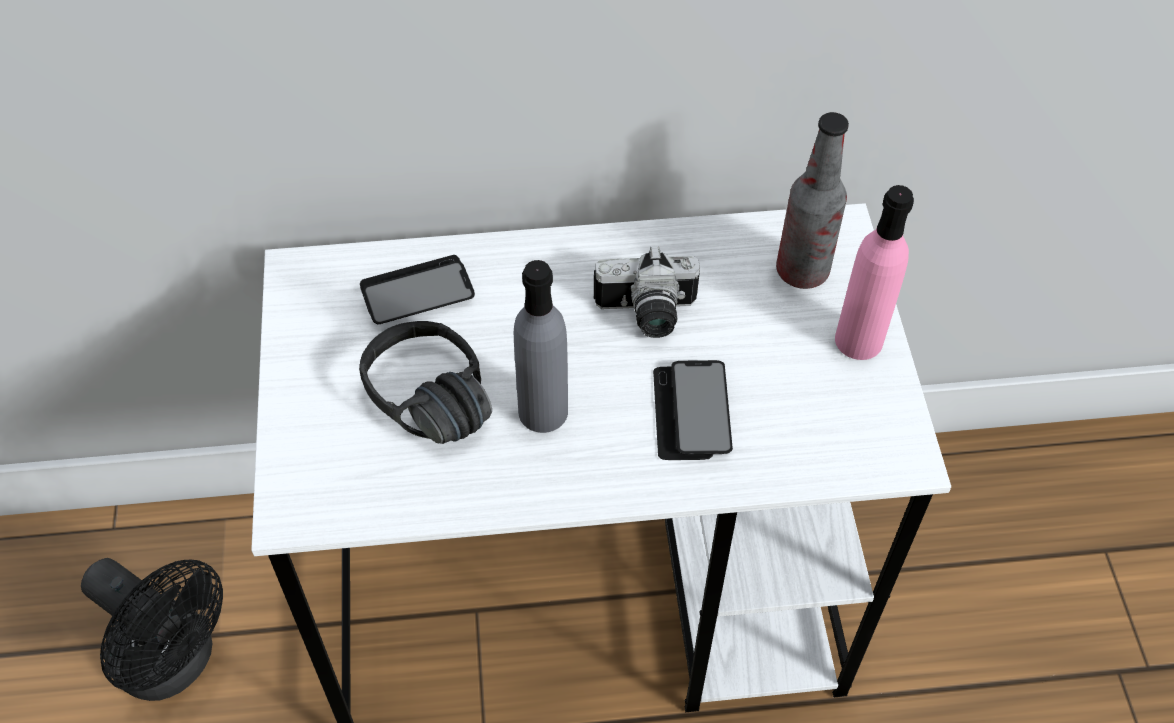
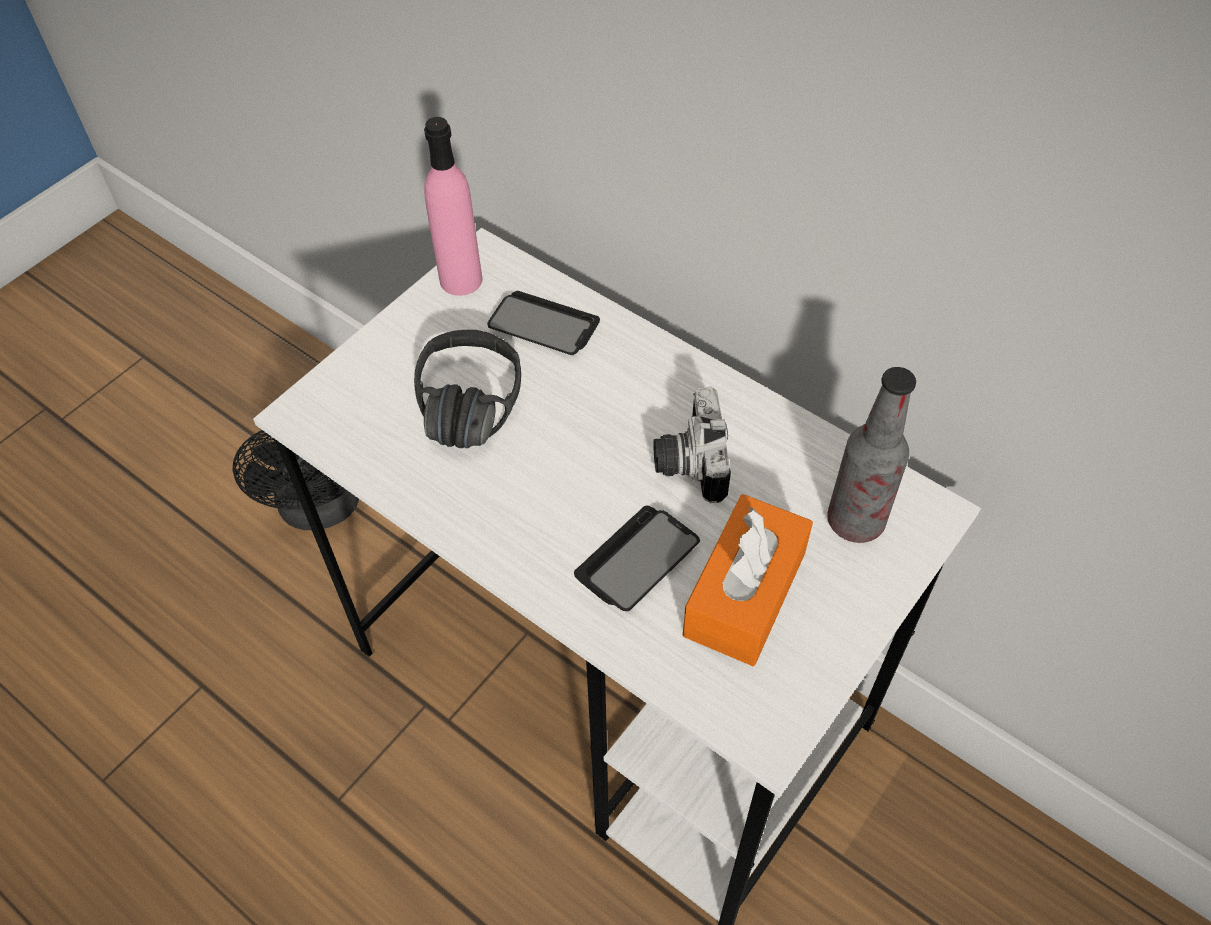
camera: 45 degrees right, 0 degrees up
(543, 411) = (531, 473): grey bottle -> none
(646, 315) = (688, 462): camera -> camera turned 45 degrees clockwise
(788, 377) = (745, 594): none -> orange tissue box
(858, 340) = (839, 612): pink bottle -> pink bottle (461, 280)

